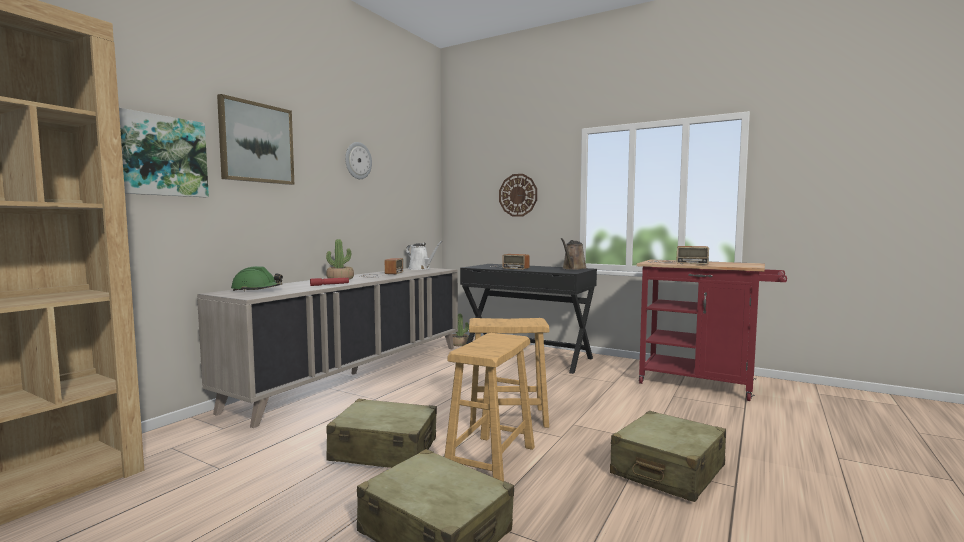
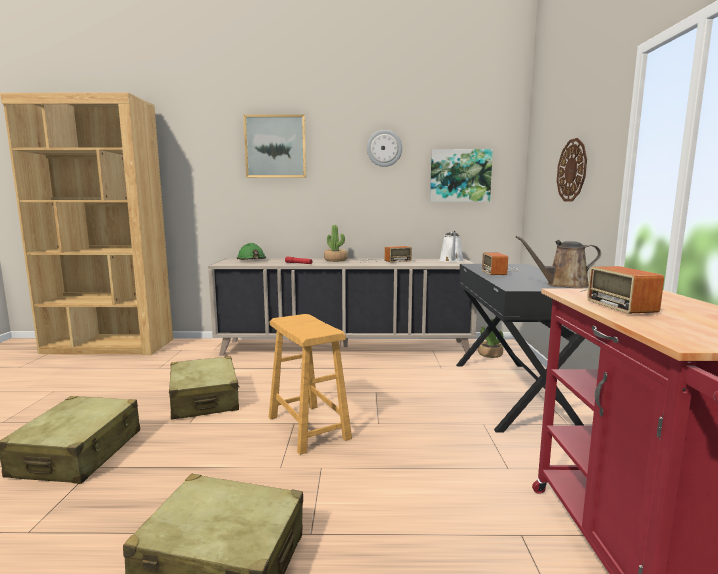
camera: 60 degrees right, 5 degrees up
(157, 155) = (204, 165): picture -> picture (460, 176)
(490, 461) = (203, 444): brown stool -> none

